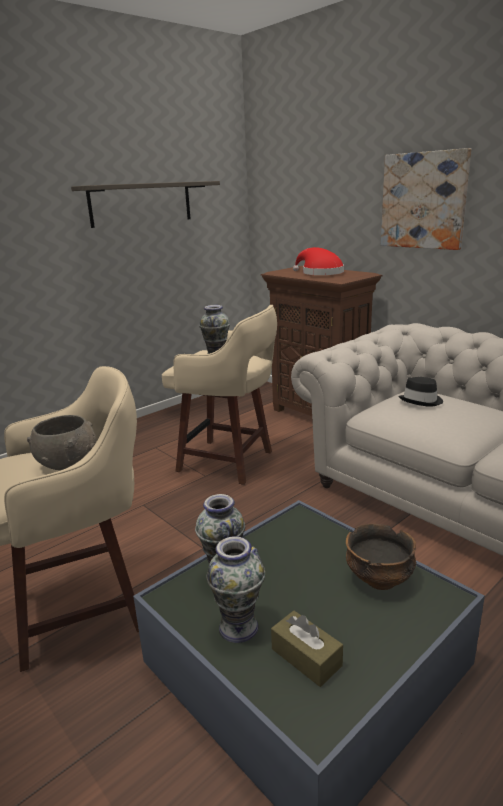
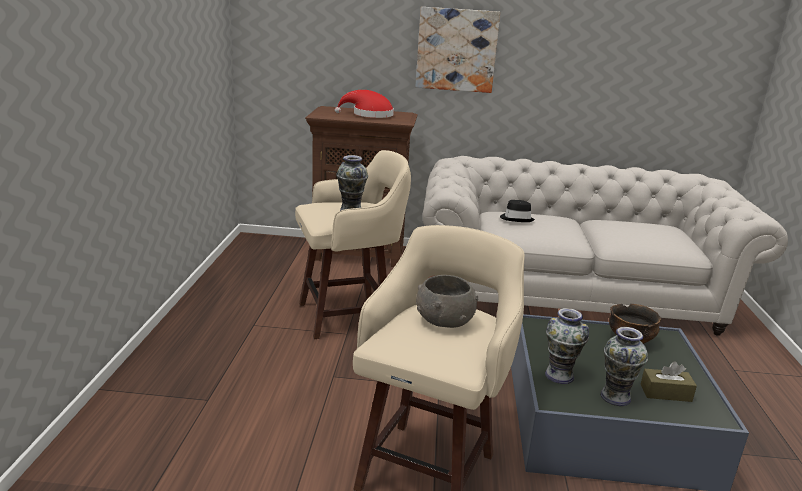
camera: 45 degrees left, 0 degrees up
(141, 204) = (174, 38): shelf -> none

